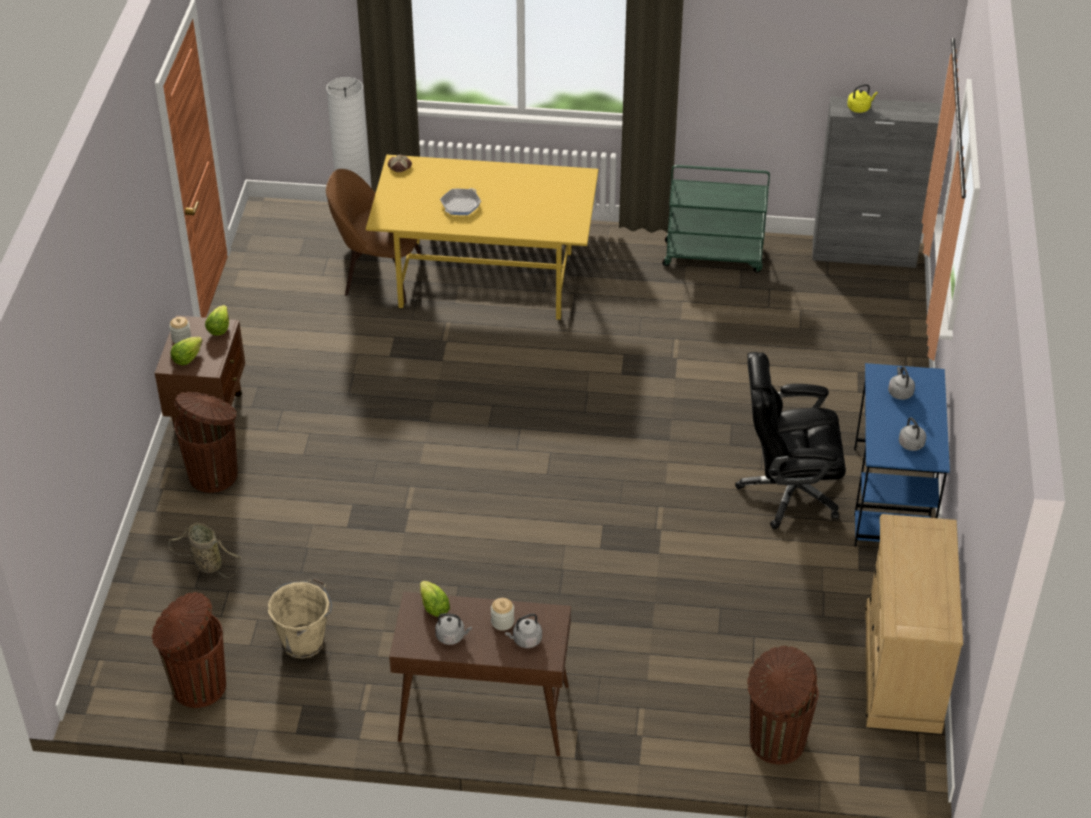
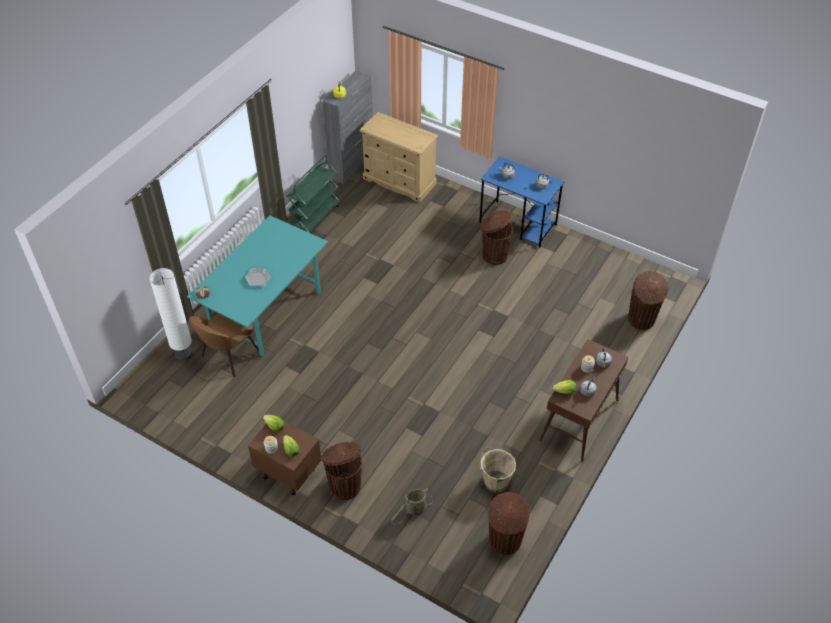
camera: 65 degrees left, 5 degrees up
(487, 278) = (266, 310): yellow dining table -> turquoise dining table
(788, 491) = (494, 255): black office chair -> brown trash can
(901, 669) = (618, 262): beige dresser -> beige dresser (399, 181)

